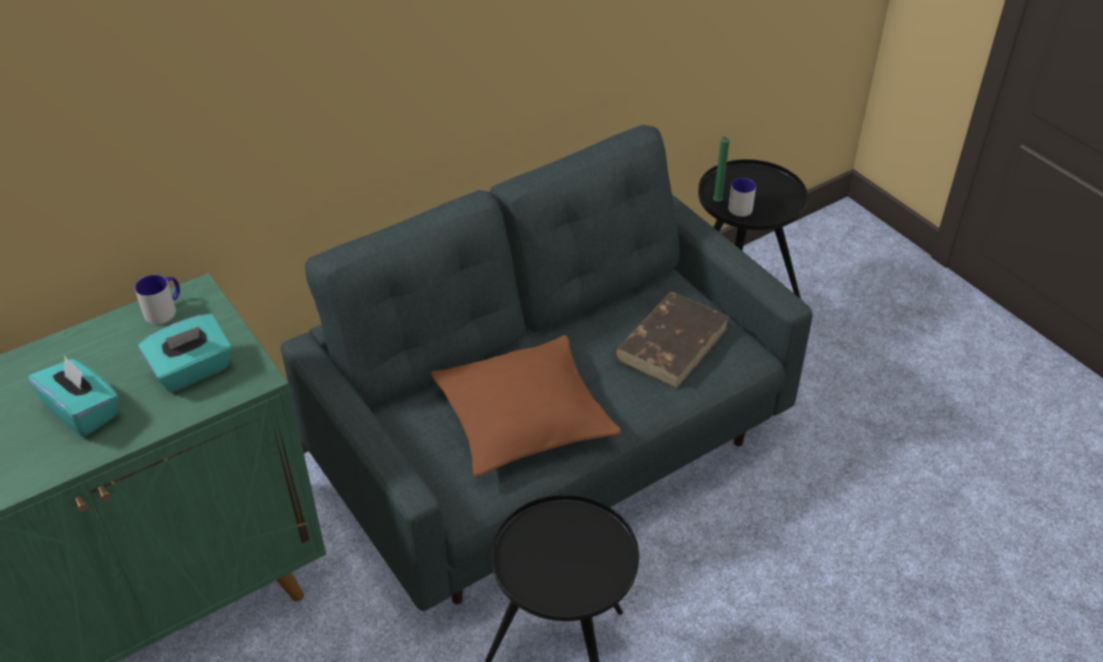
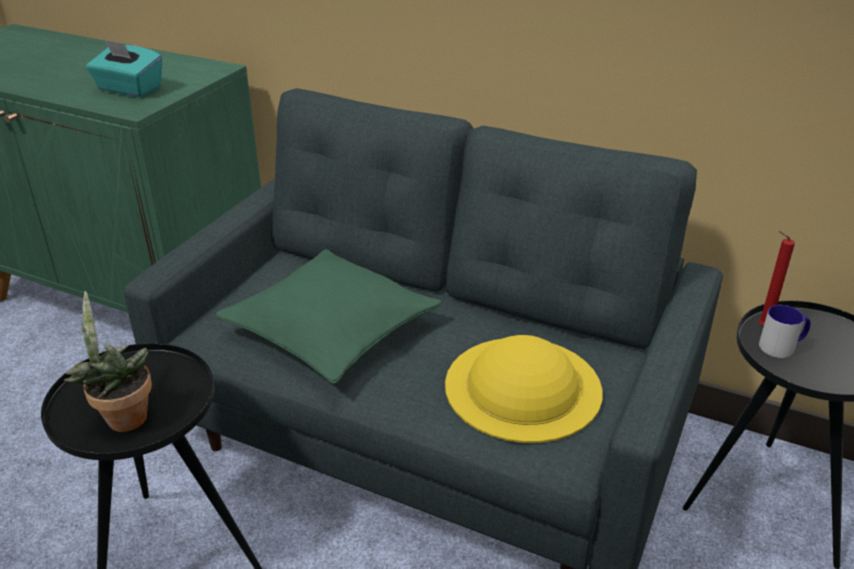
camera: 60 degrees right, 10 degrees down
(83, 411) = (66, 74): turquoise tissue box -> none
(165, 310) = (191, 65): mug -> none
(523, 418) = (331, 330): brown pillow -> green pillow
(585, 566) = (122, 416): none -> potted plant
(672, 342) = (523, 387): brown book -> yellow hat
(716, 202) = (761, 327): green candle -> red candle

